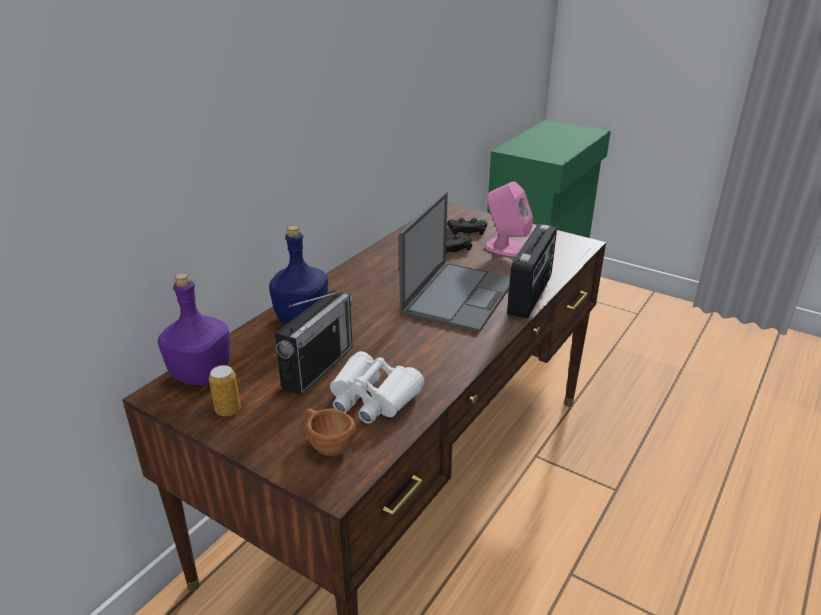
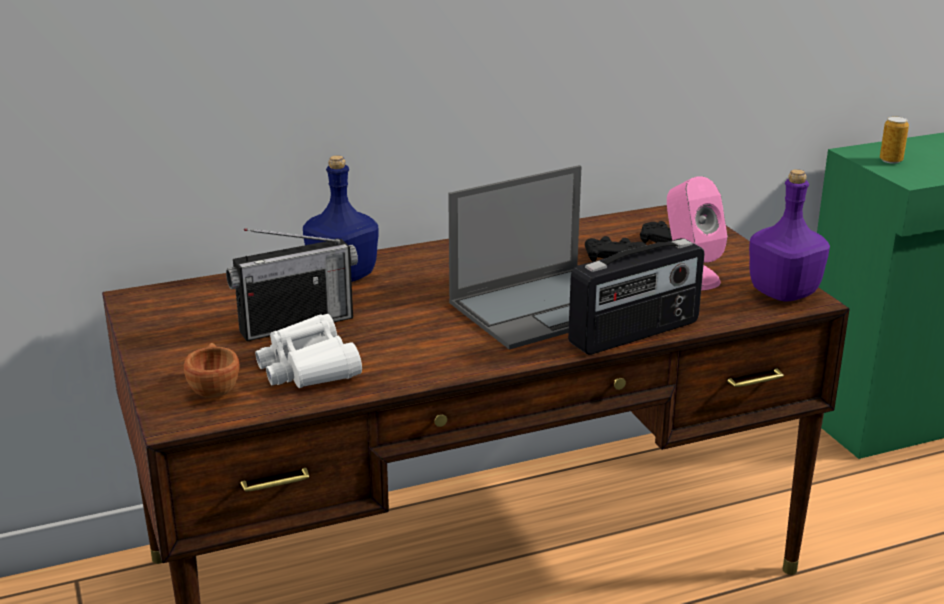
camera: 35 degrees right, 5 degrees down
(202, 373) = (188, 293): purple bottle -> purple bottle (784, 292)
(228, 410) = (171, 330): can -> can (891, 160)

